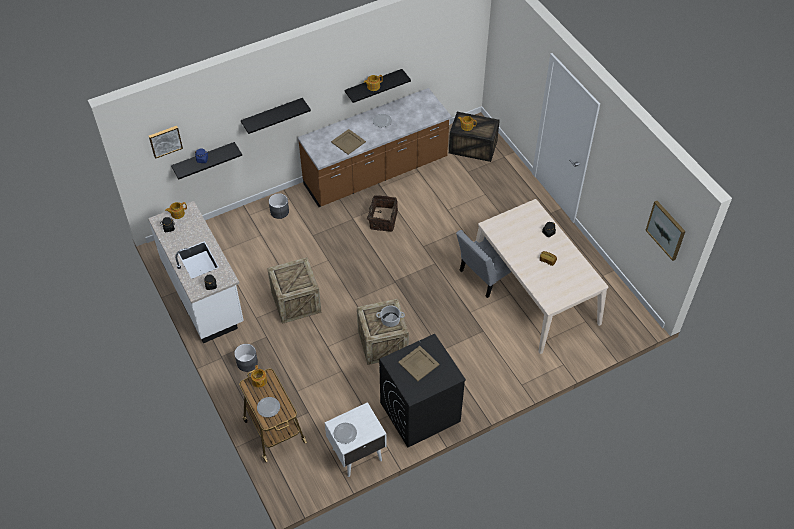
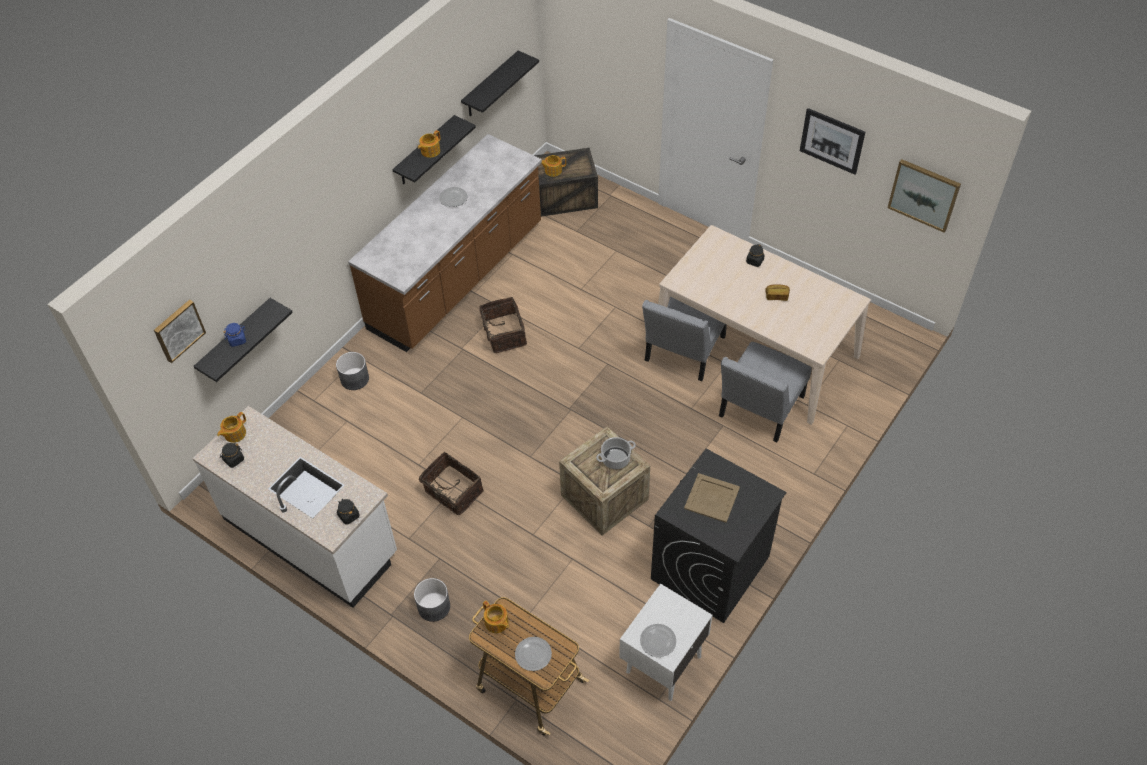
camera: 25 degrees left, 0 degrees up
(272, 115) = (311, 239): black shelf -> black shelf (490, 85)
(296, 302) = (452, 492): crate -> basket
(348, 142) = (424, 242): beige tray -> none
(512, 331) = (759, 410): none -> grey chair
(623, 171) = (832, 141): none -> picture

